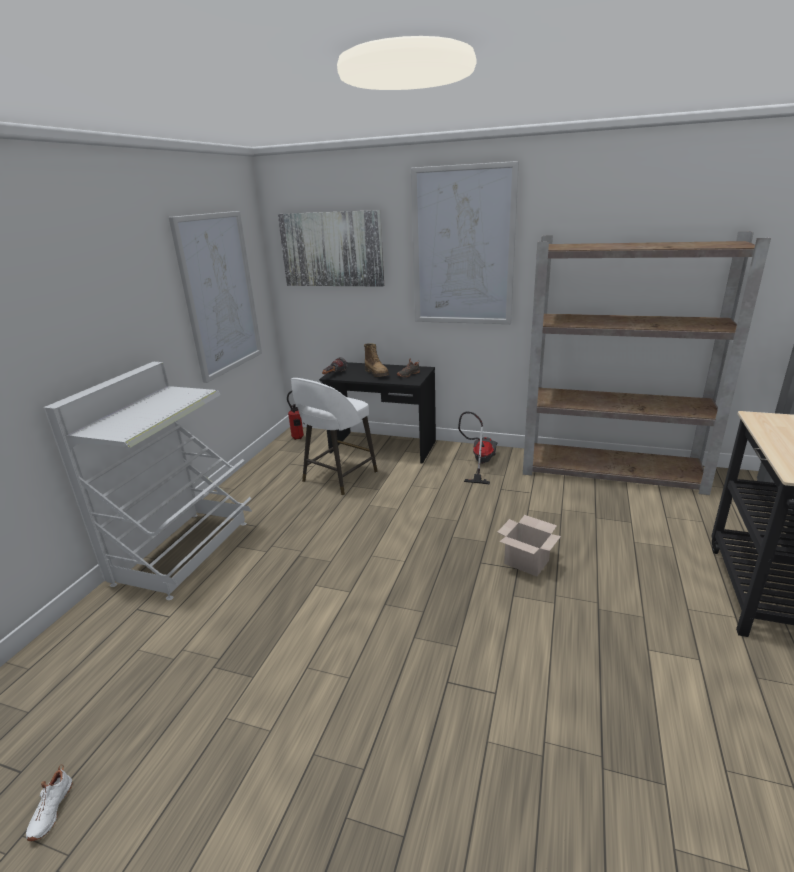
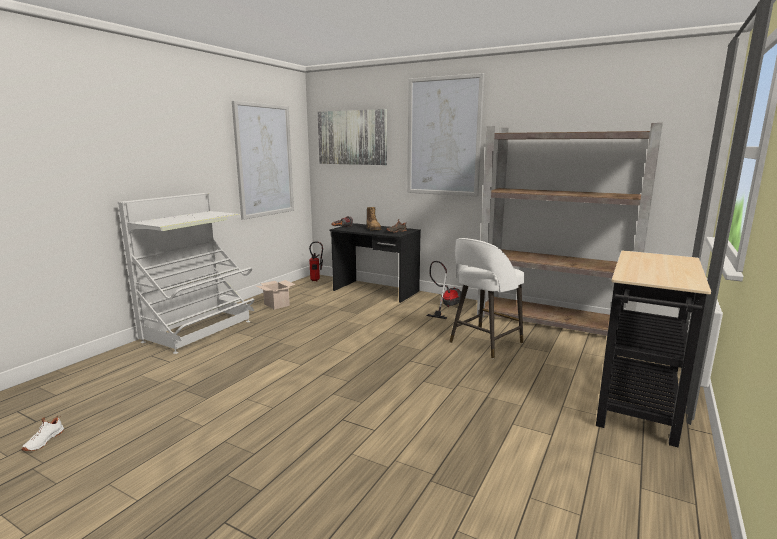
camera: 10 degrees right, 10 degrees down
(338, 477) = (331, 304): white stool -> white stool (484, 343)
(527, 562) = (447, 364): cardboard box -> cardboard box (277, 305)

